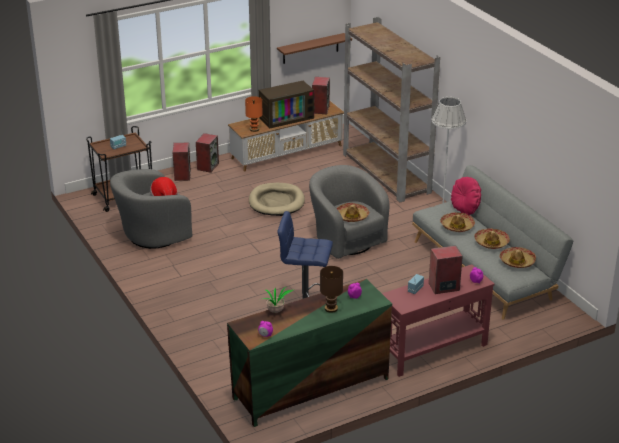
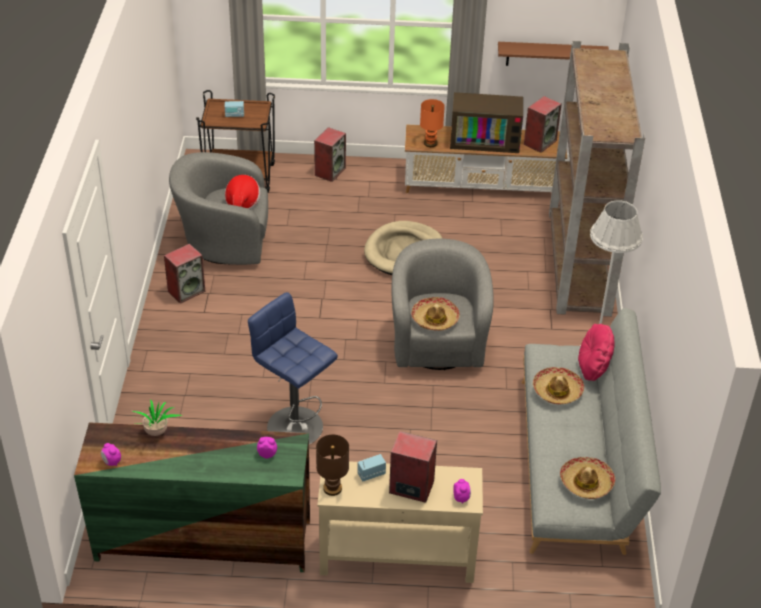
camera: 30 degrees right, 10 degrees up
(207, 166) = (370, 169): speaker -> speaker (186, 291)
(331, 308) = (222, 459): brown table lamp -> brown table lamp (332, 488)
(432, 350) = (396, 556): red console table -> beige console table
(491, 243) = (579, 437): hat -> none

